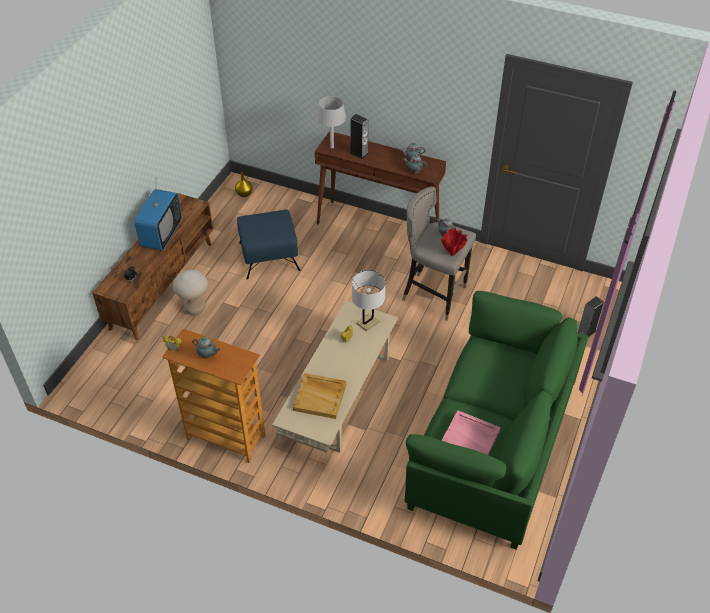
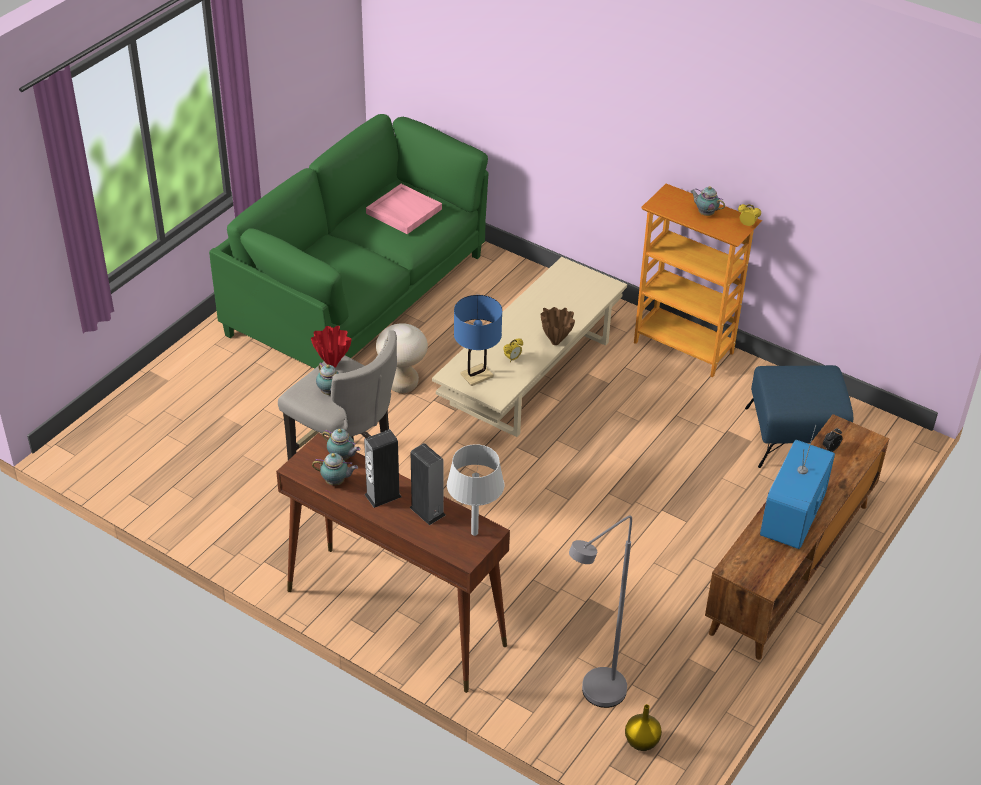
camera: 170 degrees left, 5 degrees down
(195, 308) = (732, 518): beige stool -> beige stool (402, 384)
(268, 208) = (595, 696): none -> grey floor lamp
(269, 256) = (603, 591): blue ottoman -> blue ottoman (793, 436)
(319, 358) = (556, 343): none -> brown vase
(320, 397) = (562, 301): beige tray -> none
(368, 322) = (476, 375): white table lamp -> blue table lamp
(586, 332) = (152, 396): speaker -> speaker (383, 495)

